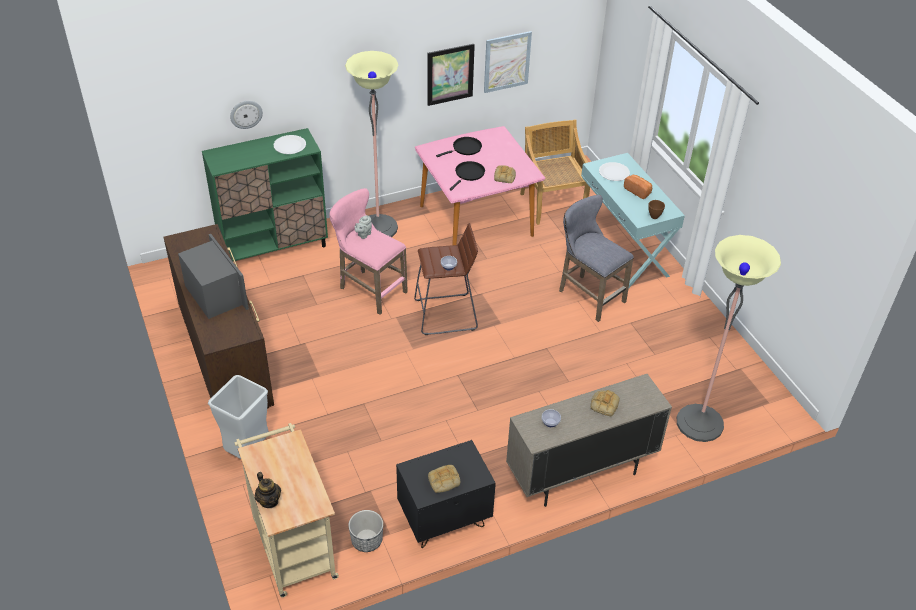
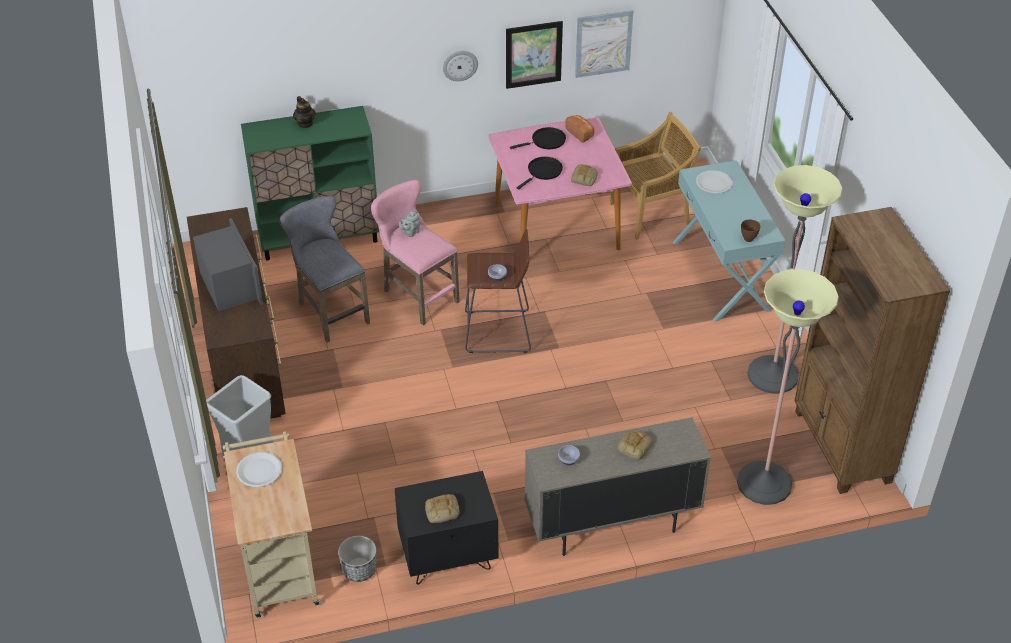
camera: 10 degrees right, 0 degrees up
(246, 114) = (292, 86): wall clock -> wall clock (460, 65)
(269, 501) = (246, 509): teapot -> teapot (305, 123)
(290, 145) = (338, 125): white plate -> white plate (259, 470)
(378, 228) = (441, 225): floor lamp -> floor lamp (772, 375)
(552, 204) = (651, 213): beige chair -> beige chair turned 75 degrees clockwise
(588, 295) = (668, 324): grey stool -> grey stool (330, 311)
(638, 191) = (737, 207): bread -> bread (581, 133)
(755, 385) = (841, 447): none -> brown bookcase

